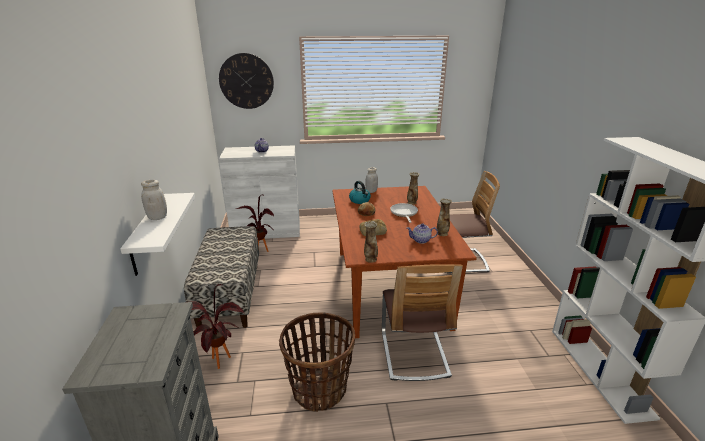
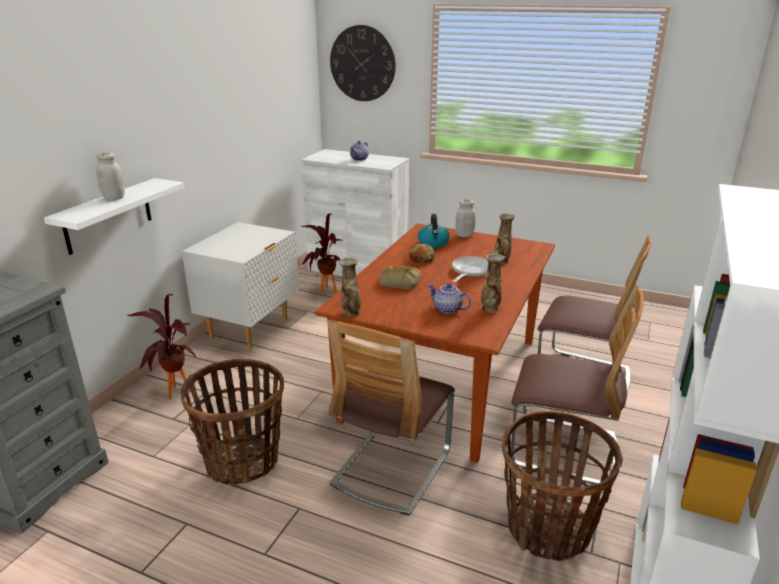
camera: 30 degrees right, 0 degrees up
(230, 295) = (250, 329): bench -> white nightstand
(487, 306) = (563, 450): none -> chair
(520, 352) = (548, 529): none -> basket

